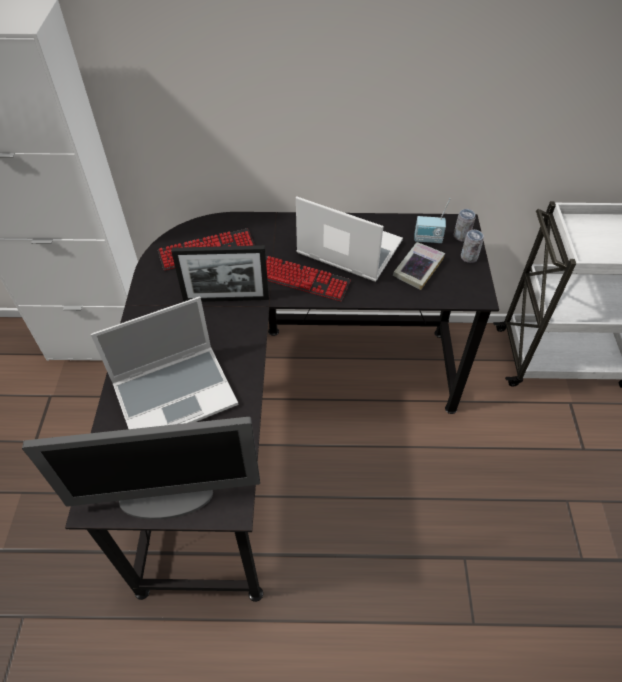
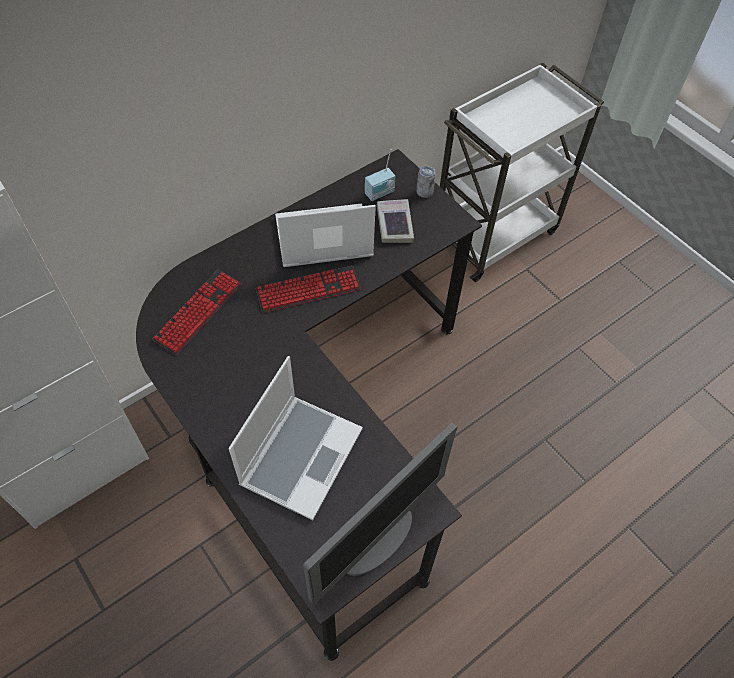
camera: 40 degrees left, 5 degrees up
(226, 299) = (261, 346): picture frame -> none
(461, 236) = (403, 176): can -> none

